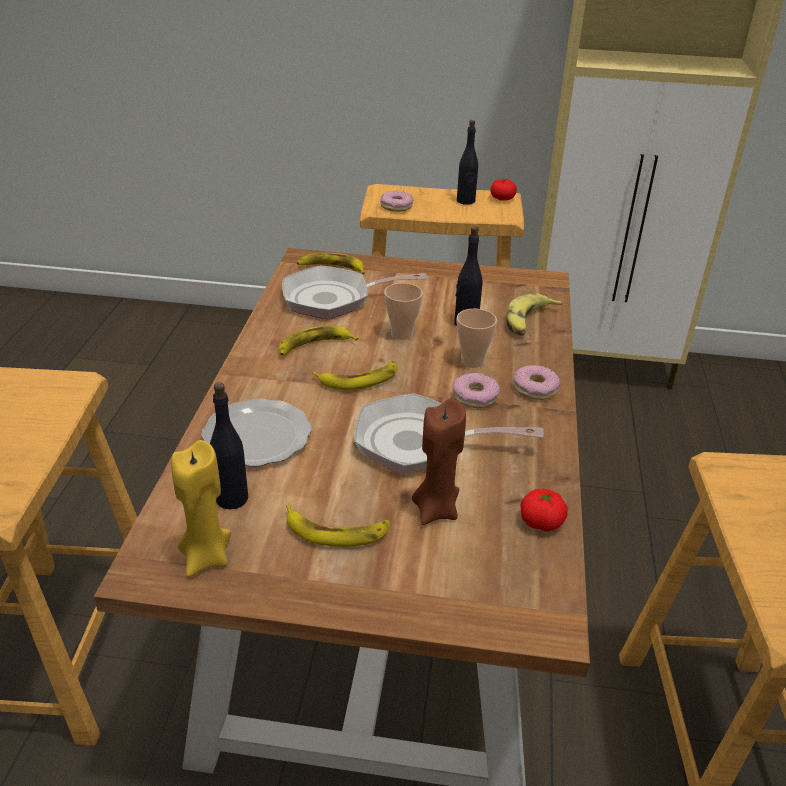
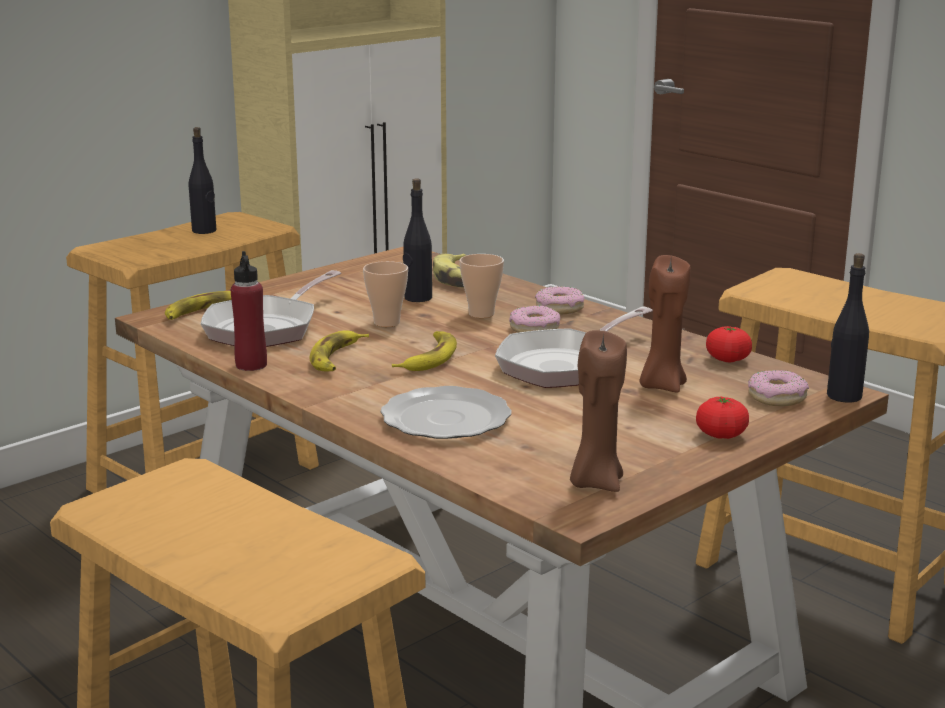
camera: 50 degrees left, 15 degrees down
(206, 557) = (595, 482): yellow candle -> brown candle
(232, 498) = (526, 452): black bottle -> black bottle (843, 396)
(266, 323) = (251, 365): none -> red bottle
(336, 531) = (636, 426): banana -> none
(396, 206) = (147, 254): donut -> donut (777, 397)
(502, 198) = (235, 219): tomato -> tomato (721, 435)

